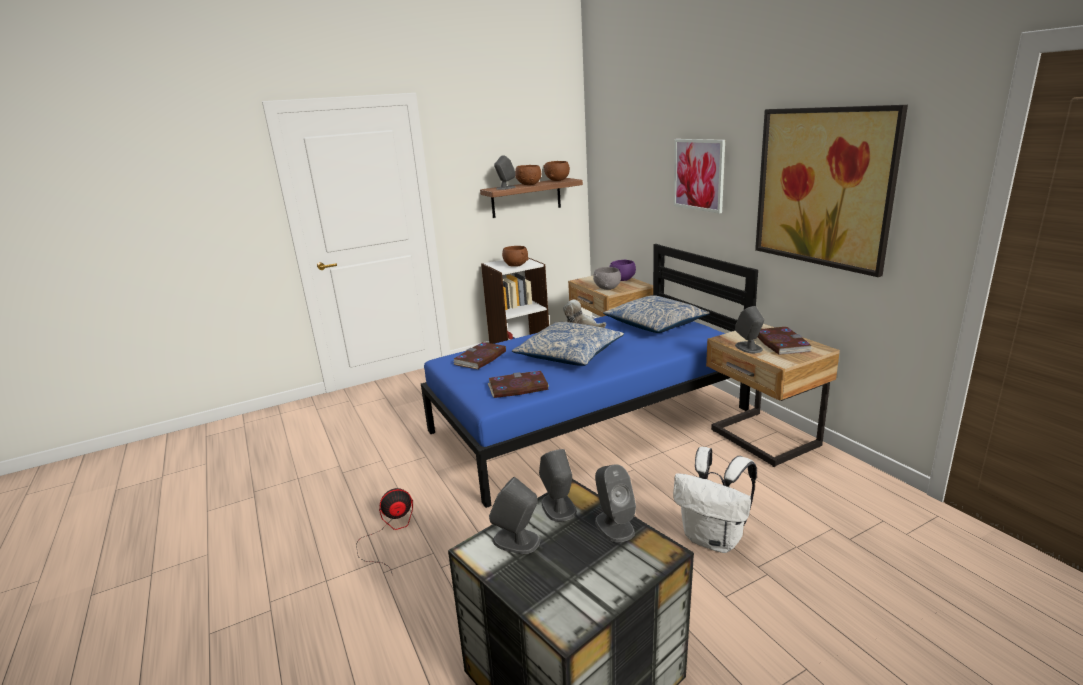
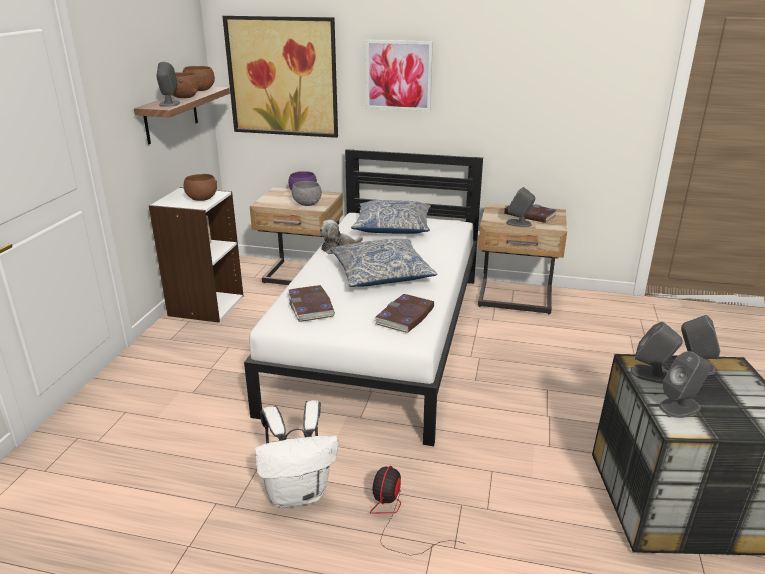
camera: 50 degrees left, 5 degrees up
(588, 420) = (382, 338): blue bed -> white bed
(714, 539) = (596, 375): white backpack -> white backpack (298, 493)
(823, 187) = (543, 81): picture -> picture (282, 77)

